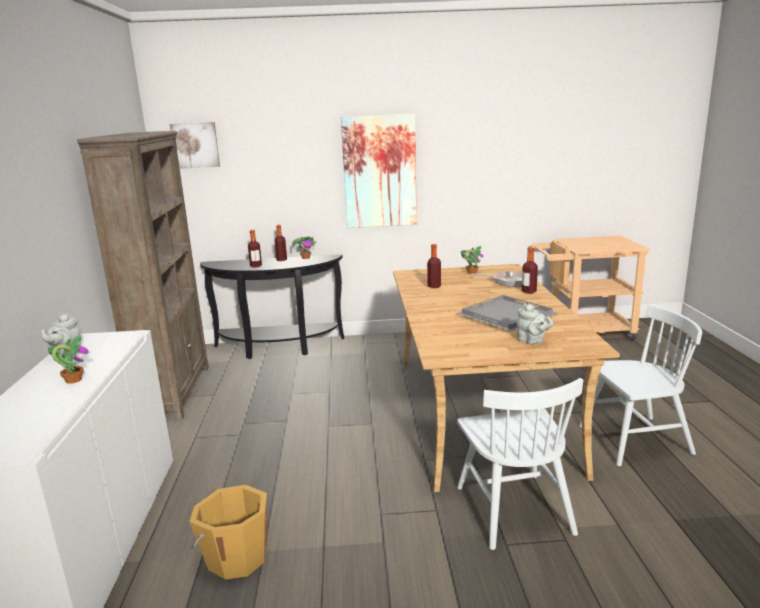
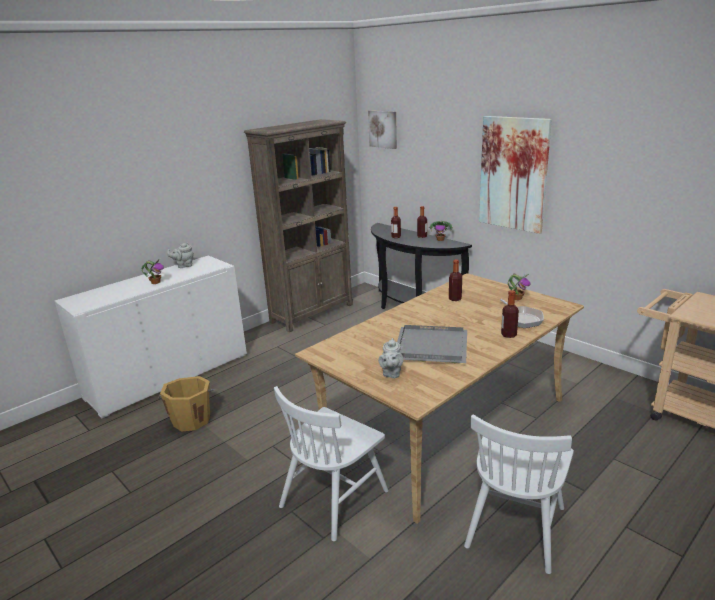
camera: 50 degrees right, 5 degrees up
(634, 440) = (515, 526): white chair -> white chair turned 75 degrees clockwise

